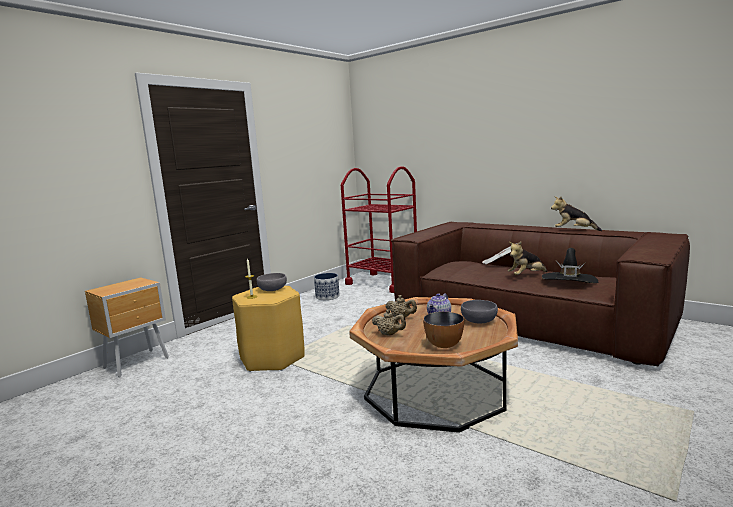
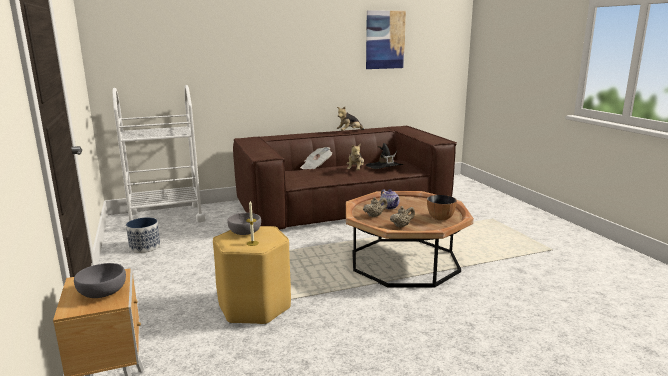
camera: 60 degrees left, 5 degrees up
(383, 282) = (166, 217): red cart -> white cart
(478, 320) = (412, 201): grey bowl -> grey bowl (102, 292)
(657, 105) = (385, 40): none -> picture

